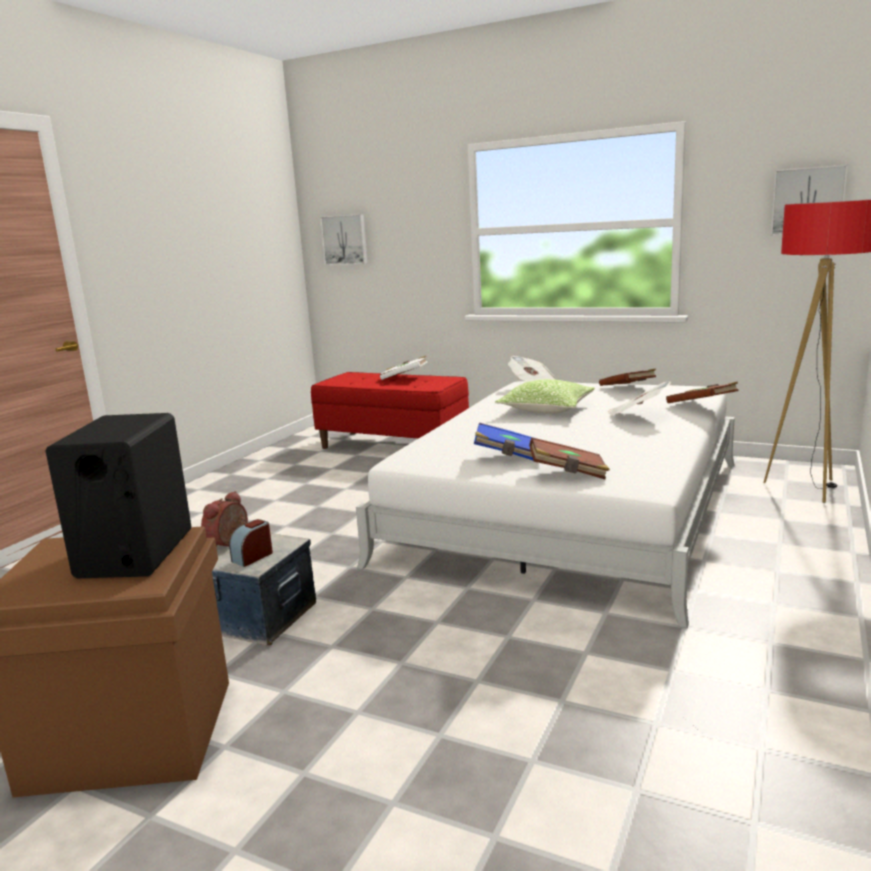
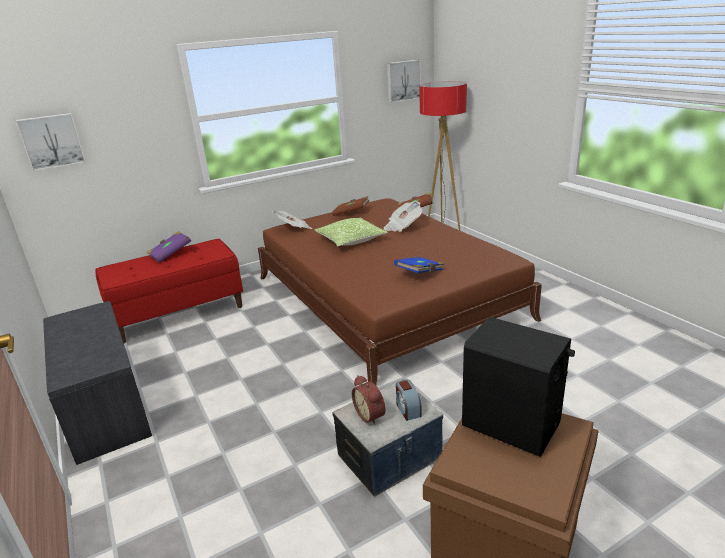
camera: 55 degrees left, 10 degrees up
(231, 479) = (104, 406): none -> grey bench
(404, 377) = (170, 254): white book -> purple book
(568, 473) = (468, 269): brown book -> none
(571, 510) = (385, 297): white bed -> brown bed

